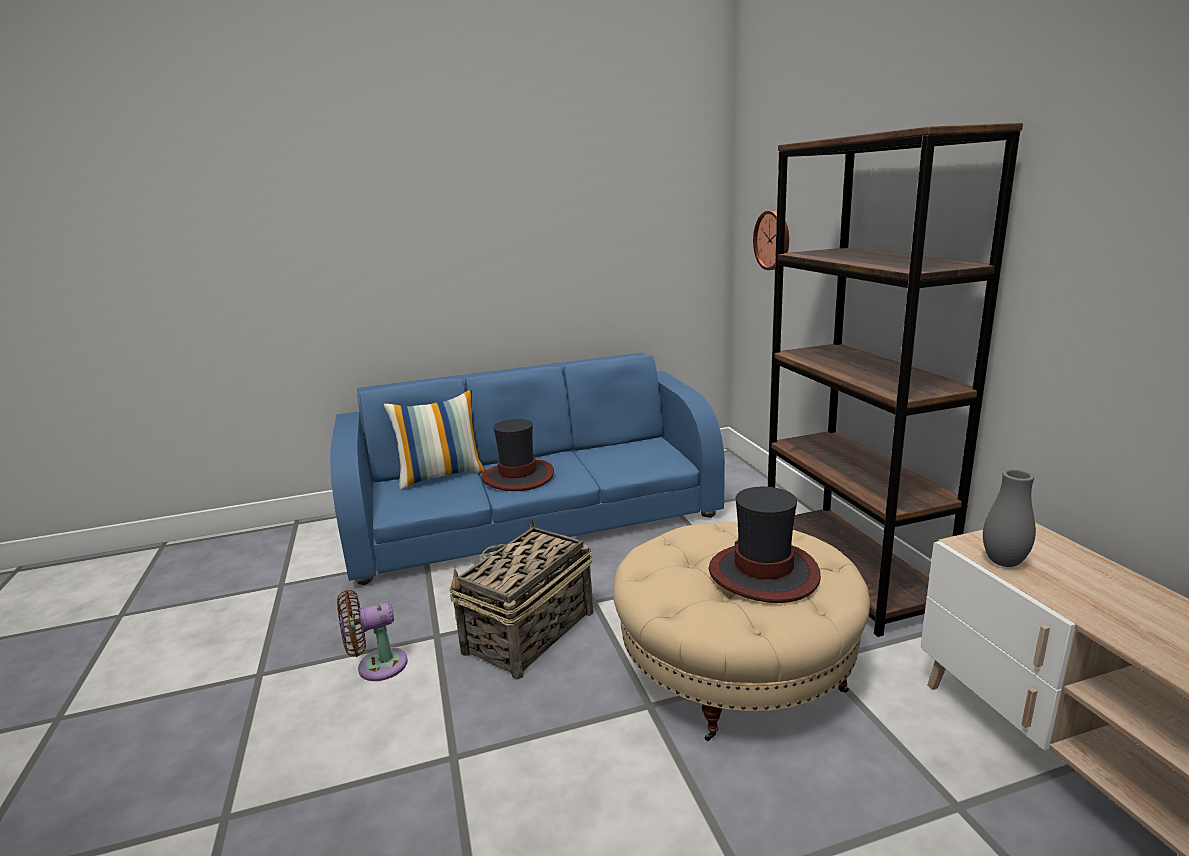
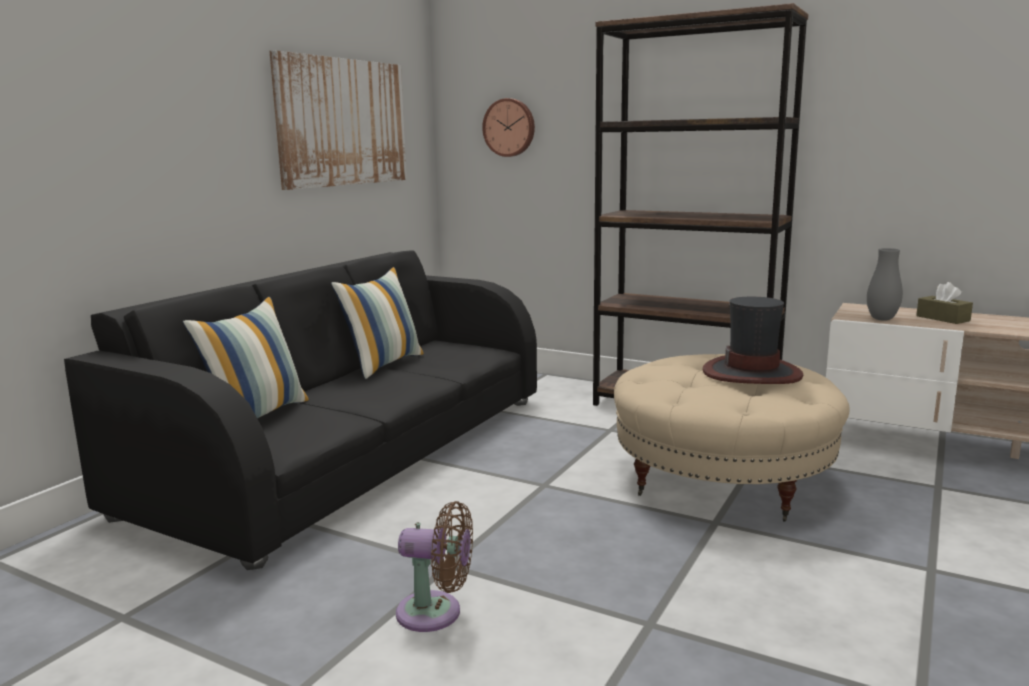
camera: 45 degrees left, 5 degrees down
(377, 666) = (435, 613): brown fan -> brown fan turned 105 degrees counterclockwise
(518, 476) = (363, 392): hat -> none
(528, 633) = (533, 525): basket -> none
(533, 516) = (351, 450): blue sofa -> black sofa
(582, 452) = (383, 364): none -> pillow
(606, 239) = (343, 122): none -> picture
(1102, 592) = (942, 318): none -> brown tissue box

